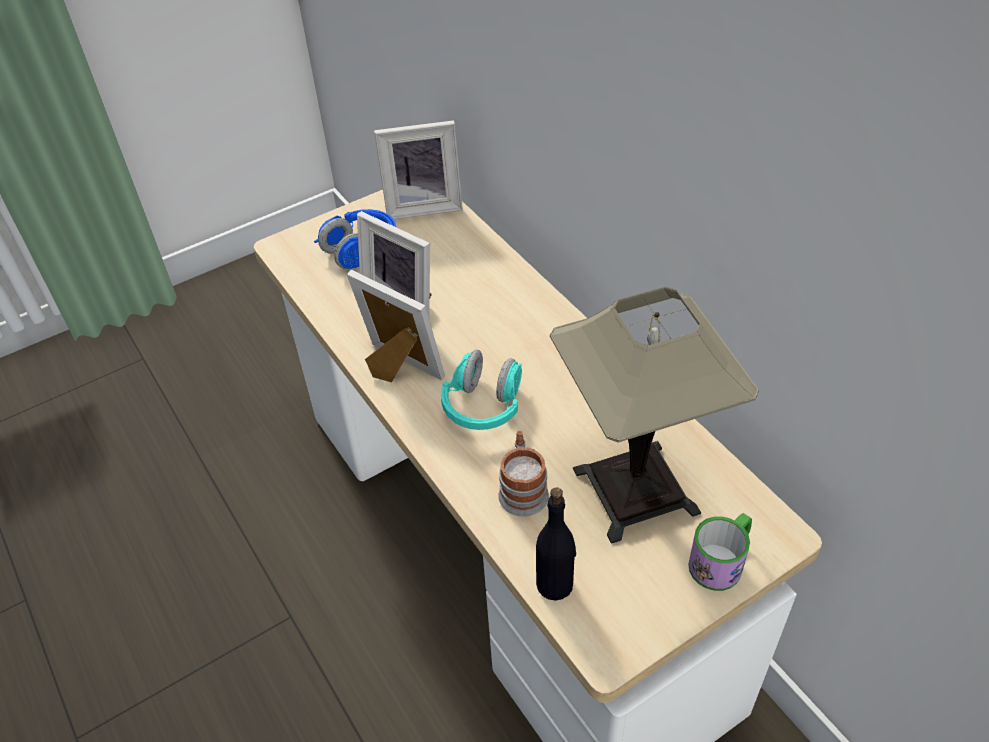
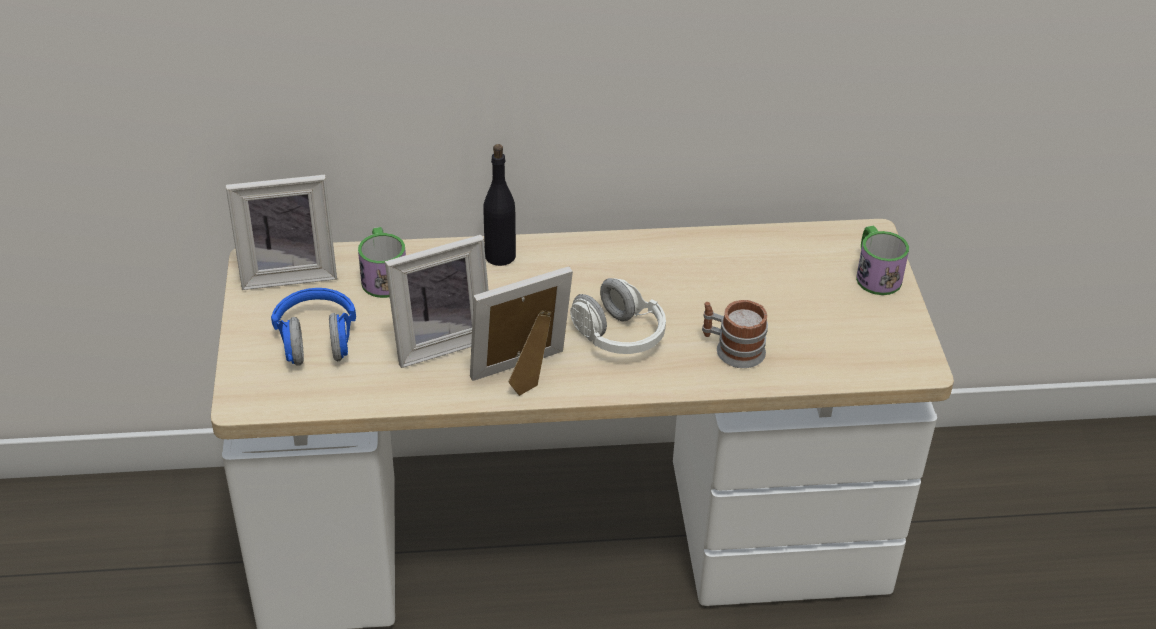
camera: 65 degrees left, 5 degrees down
(423, 205) = (288, 272): picture frame -> picture frame turned 60 degrees clockwise
(454, 249) = (383, 276): none -> mug
(484, 406) = (618, 336): turquoise headphones -> white headphones
(555, 584) = (841, 369): black bottle -> black bottle (500, 255)
(636, 491) = (779, 288): table lamp -> none

